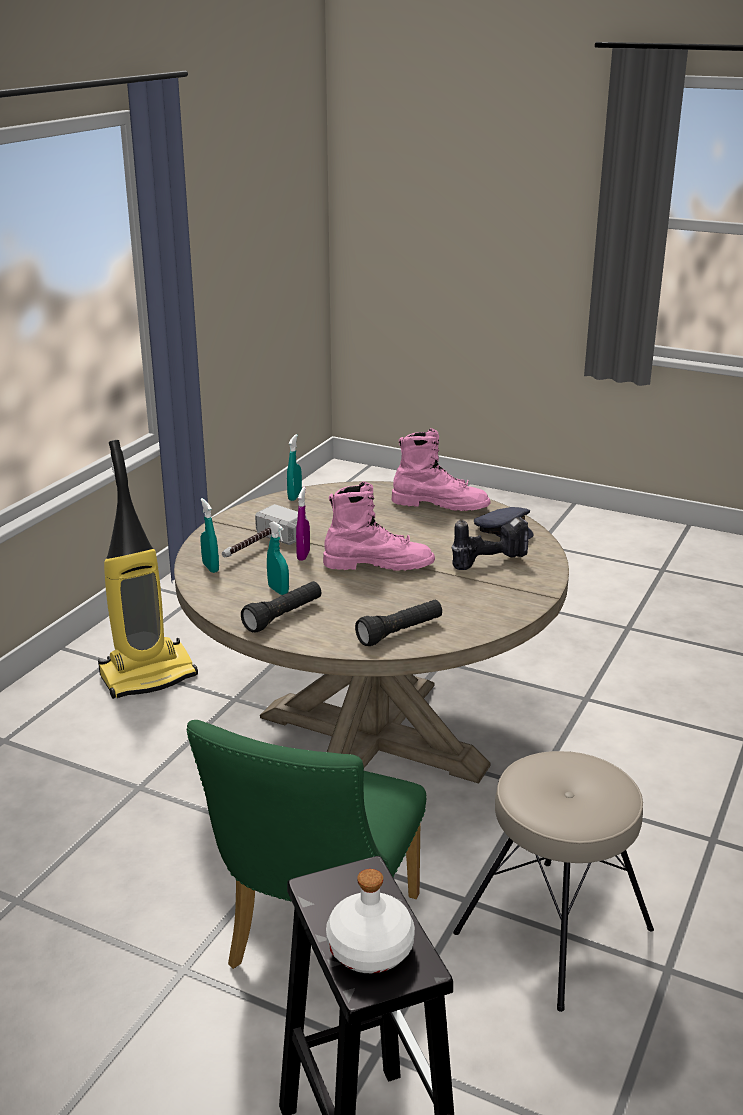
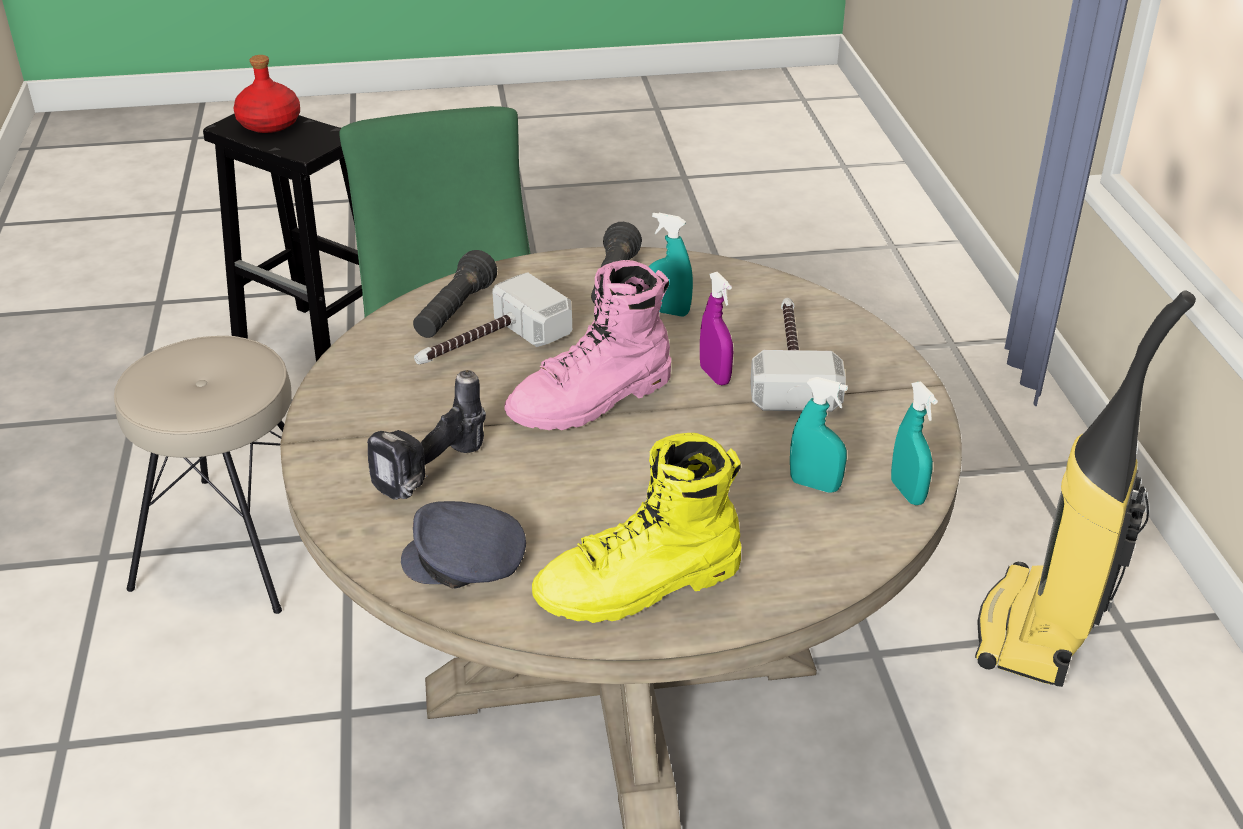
camera: 145 degrees right, 10 degrees up
(210, 567) = (798, 310): turquoise spray bottle -> turquoise spray bottle (814, 485)
(369, 949) = (270, 123): white bottle -> red bottle
(402, 607) = (488, 346): none -> hammer
(440, 505) = (640, 586): pink boot -> yellow boot

